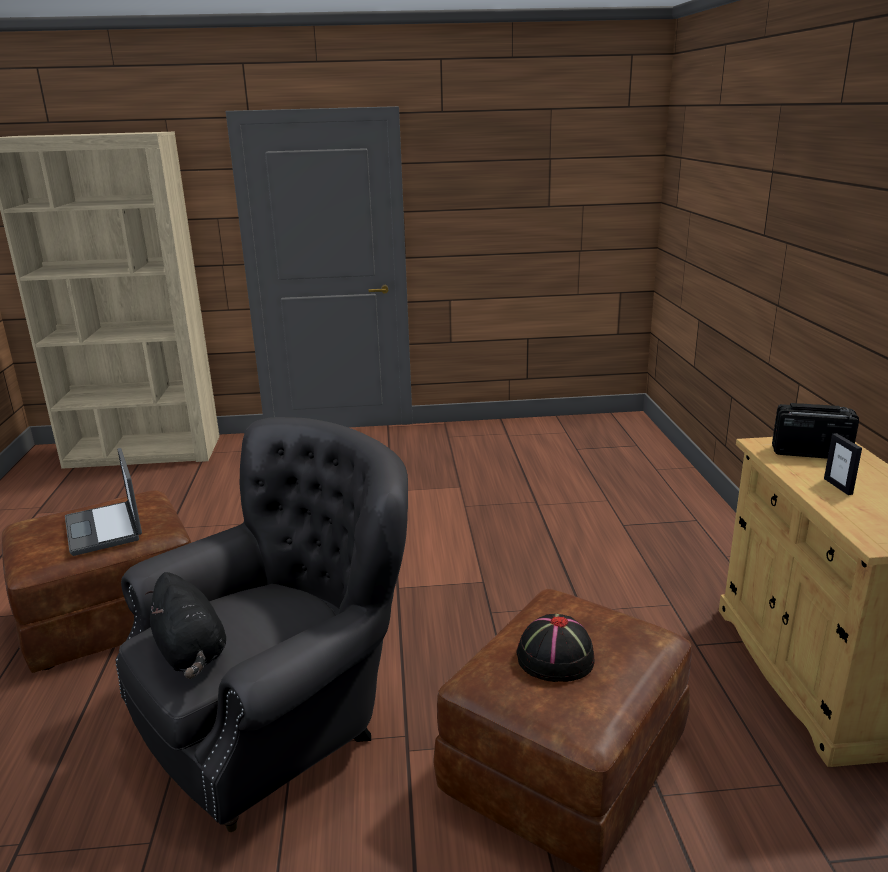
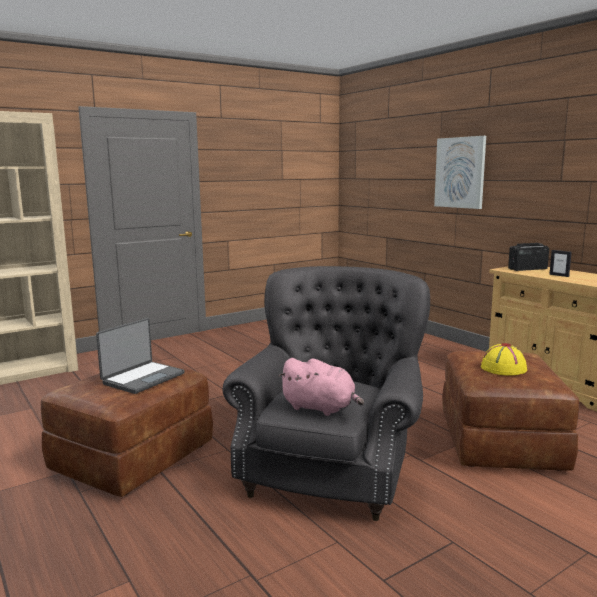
camera: 30 degrees left, 10 degrees down
(105, 529) = (142, 378): laptop -> laptop turned 90 degrees counterclockwise
(191, 653) = (321, 408): black plush toy -> pink plush toy
(554, 658) = (503, 369): black hat -> yellow hat
(787, 230) = (460, 172): none -> picture

